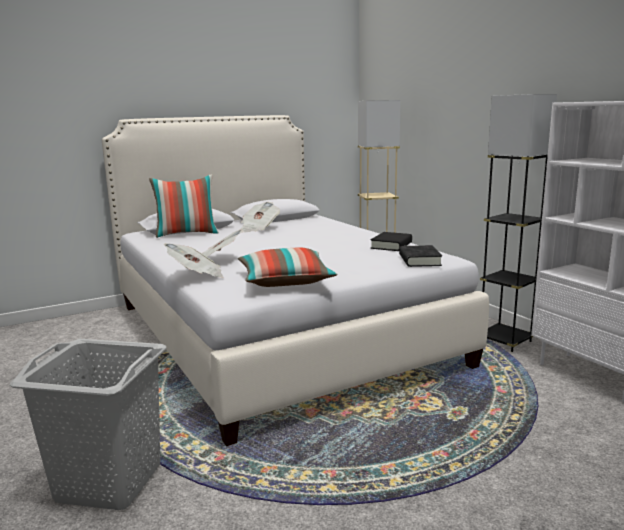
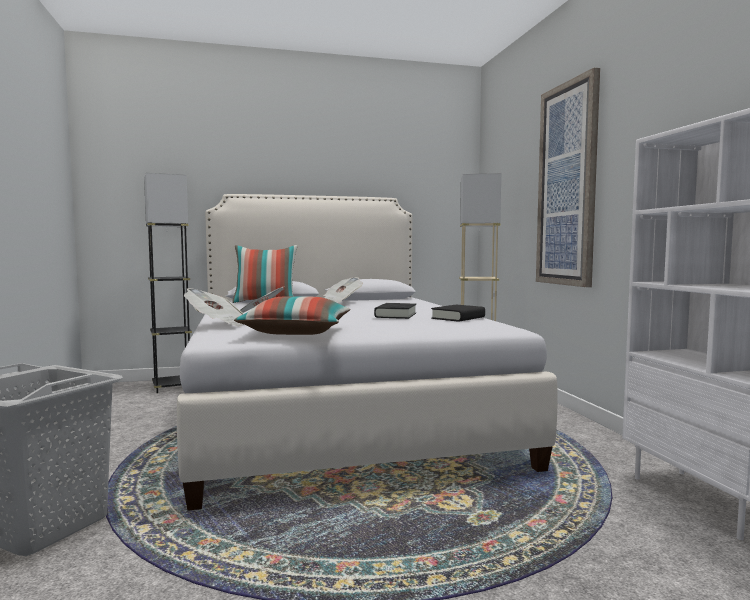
camera: 15 degrees right, 10 degrees down
(419, 260) = (472, 328): black book -> black book (395, 315)
(463, 114) = (567, 185): none -> picture
(505, 341) = (601, 448): grey floor lamp -> grey floor lamp (172, 387)

